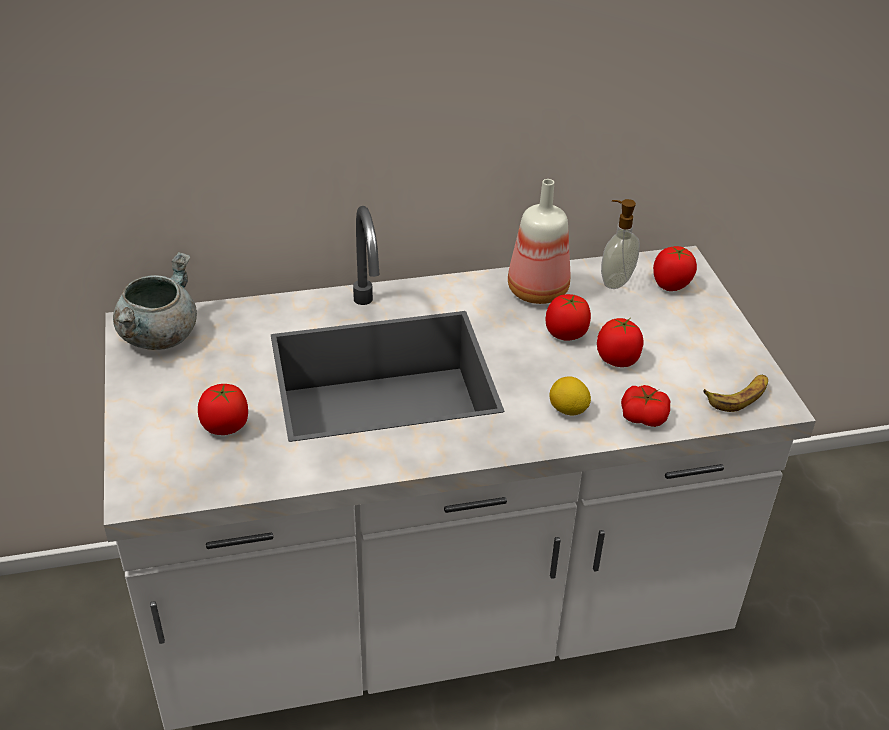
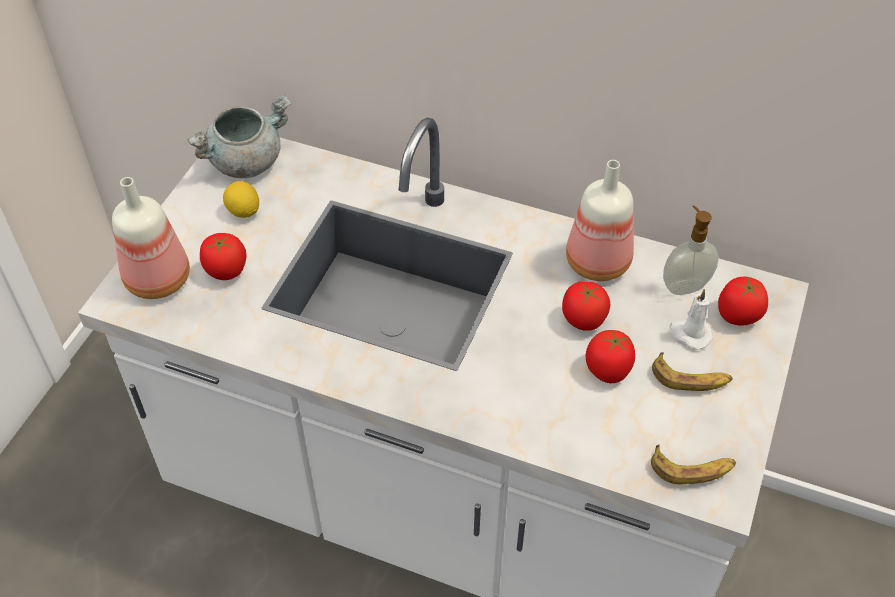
camera: 35 degrees right, 10 degrees up
(162, 460) = (159, 278): none -> bottle
(568, 410) = (513, 399): lemon -> lemon (243, 211)
(643, 416) = (578, 440): tomato -> none
(650, 311) = (689, 334): none -> white candle
(679, 339) = (690, 378): none -> banana

